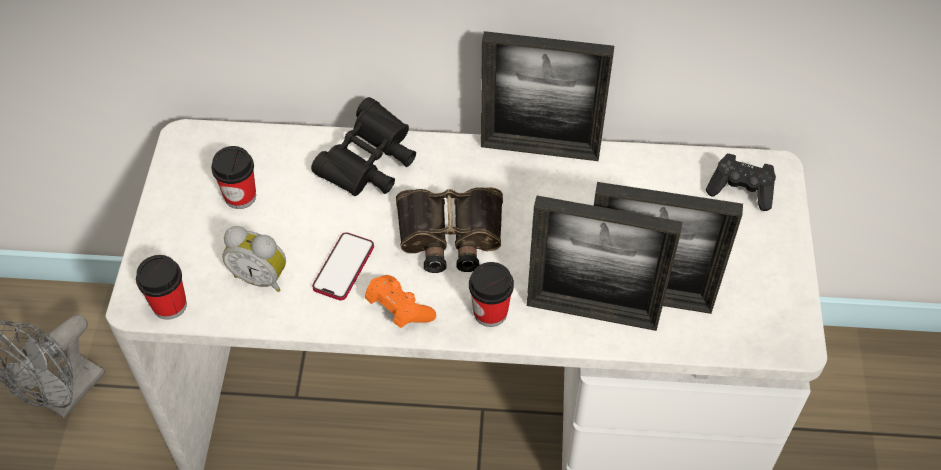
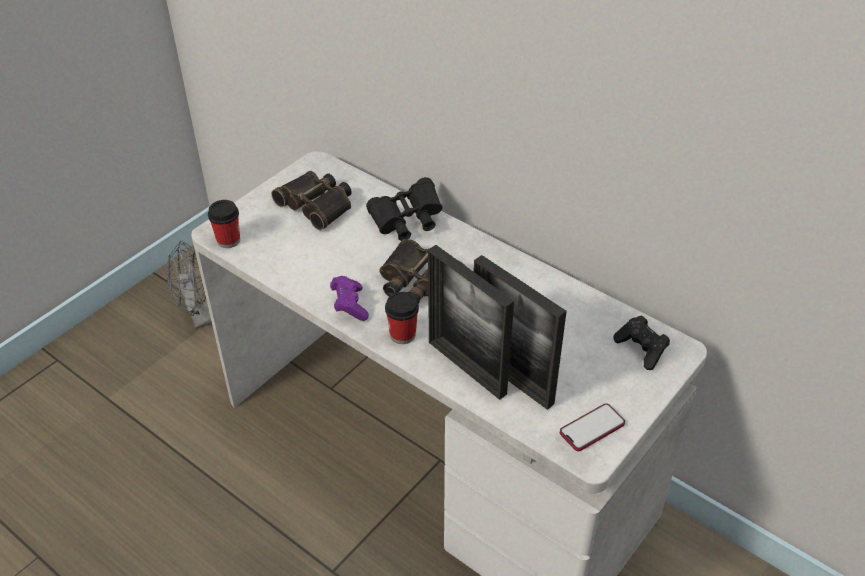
camera: 35 degrees right, 10 degrees down
(240, 196) = (318, 204): cup -> binoculars
(261, 276) = (290, 250): alarm clock -> none
(344, 267) = (340, 268): phone -> phone (592, 428)
(398, 309) = (349, 305): orange game controller -> purple game controller
(540, 149) = (522, 262): picture frame -> none

